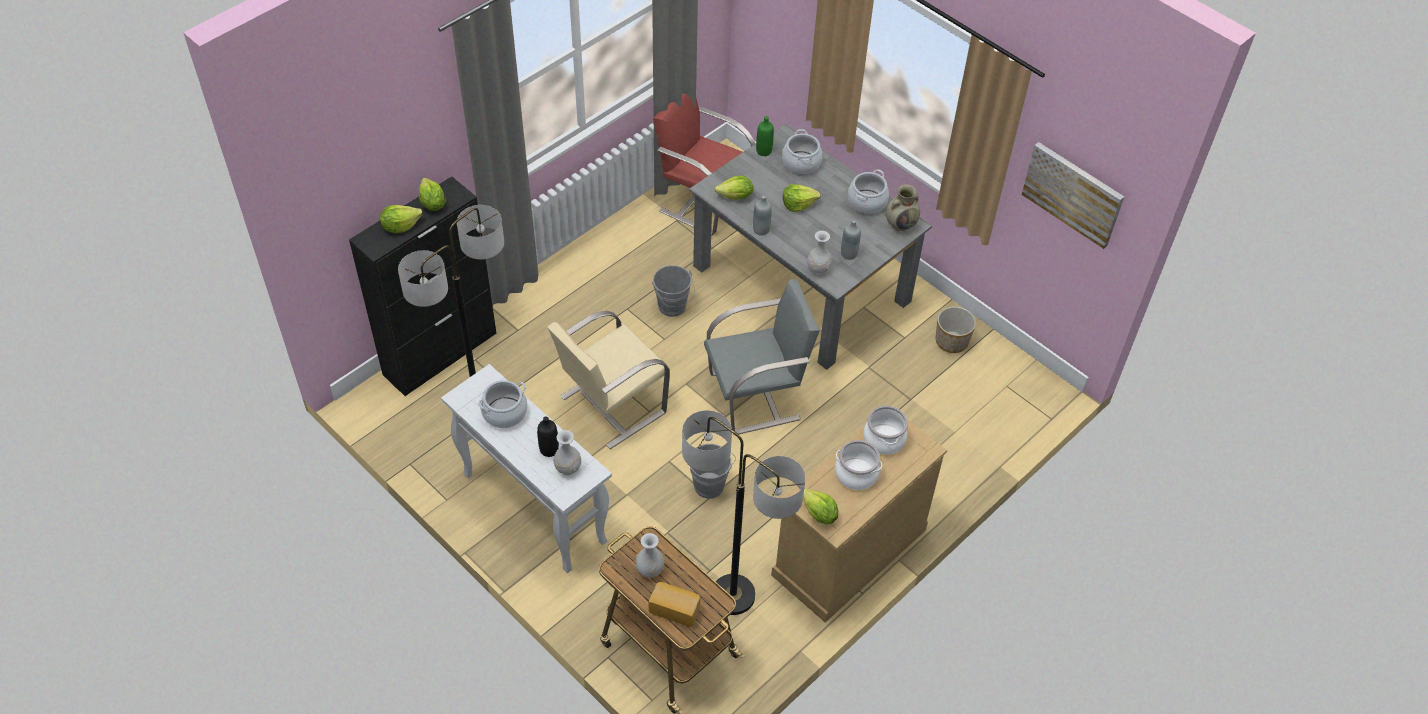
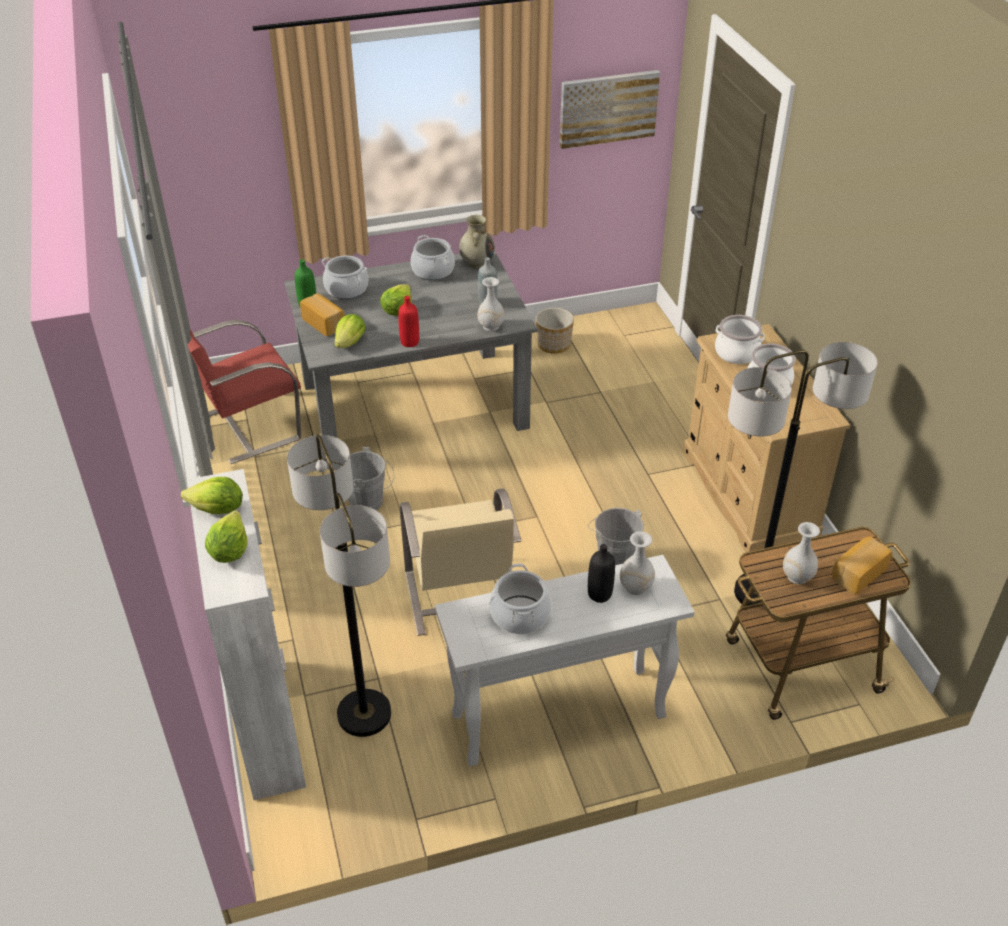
camera: 60 degrees left, 10 degrees down
(441, 353) = (268, 726): black cabinet -> white cabinet
(749, 171) = (325, 323): none -> bread
(756, 395) = (527, 485): grey chair -> none
(761, 230) = (410, 342): grey bottle -> red bottle
(819, 514) = (805, 421): lettuce -> none

